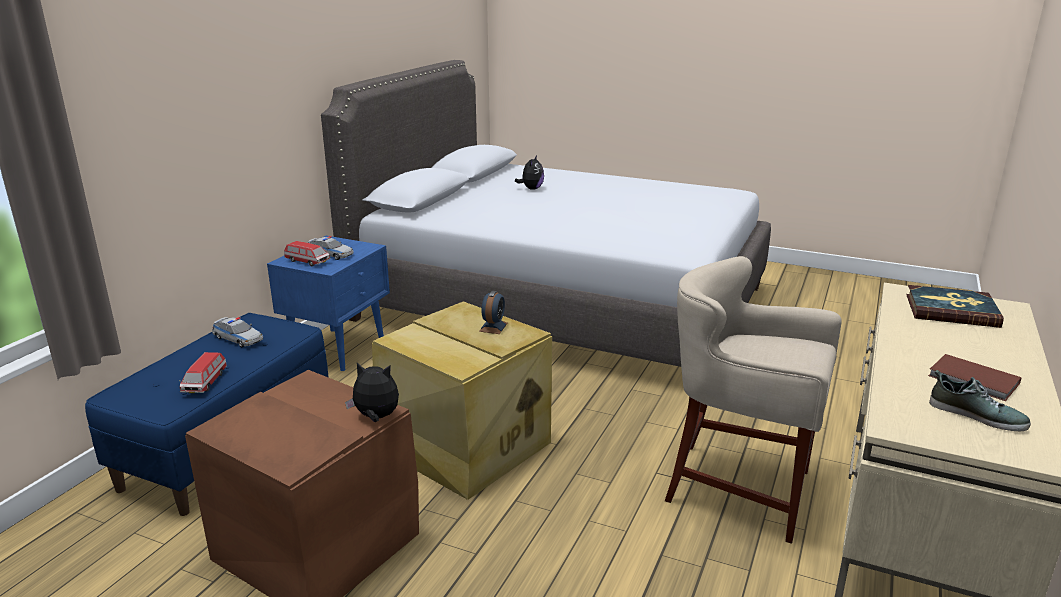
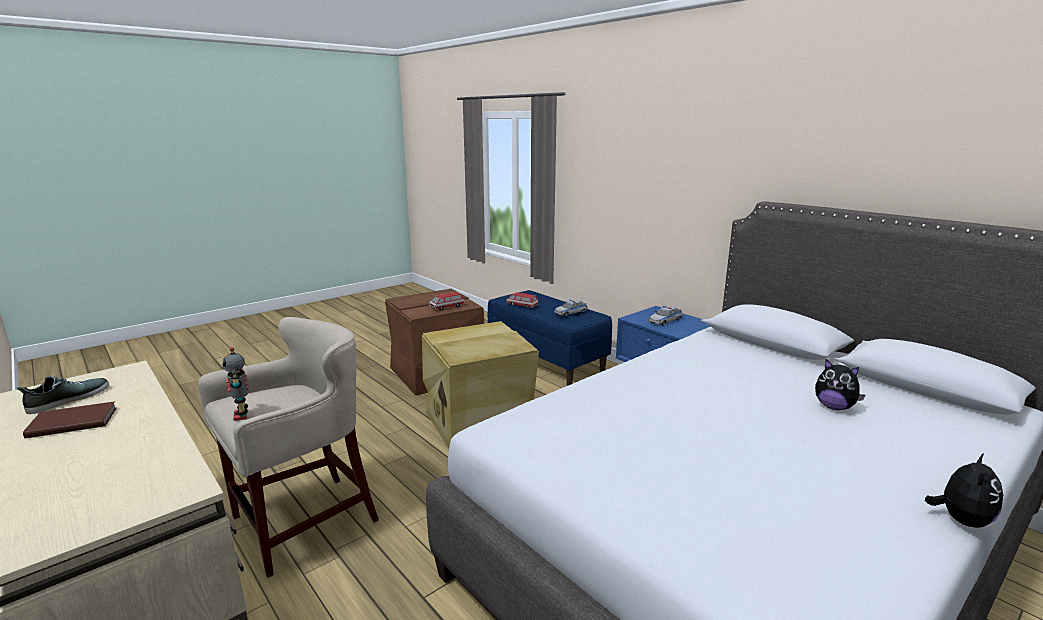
camera: 115 degrees right, 5 degrees down
(307, 261) = (652, 314): toy car -> toy car (446, 307)
(376, 417) = (413, 313): plush toy -> plush toy (960, 520)
(493, 327) = (478, 349): alarm clock -> none
(810, 353) = (242, 415): none -> toy robot
(951, 310) = (110, 492): book -> none
(976, 415) = (68, 399): shoe -> shoe turned 150 degrees clockwise

